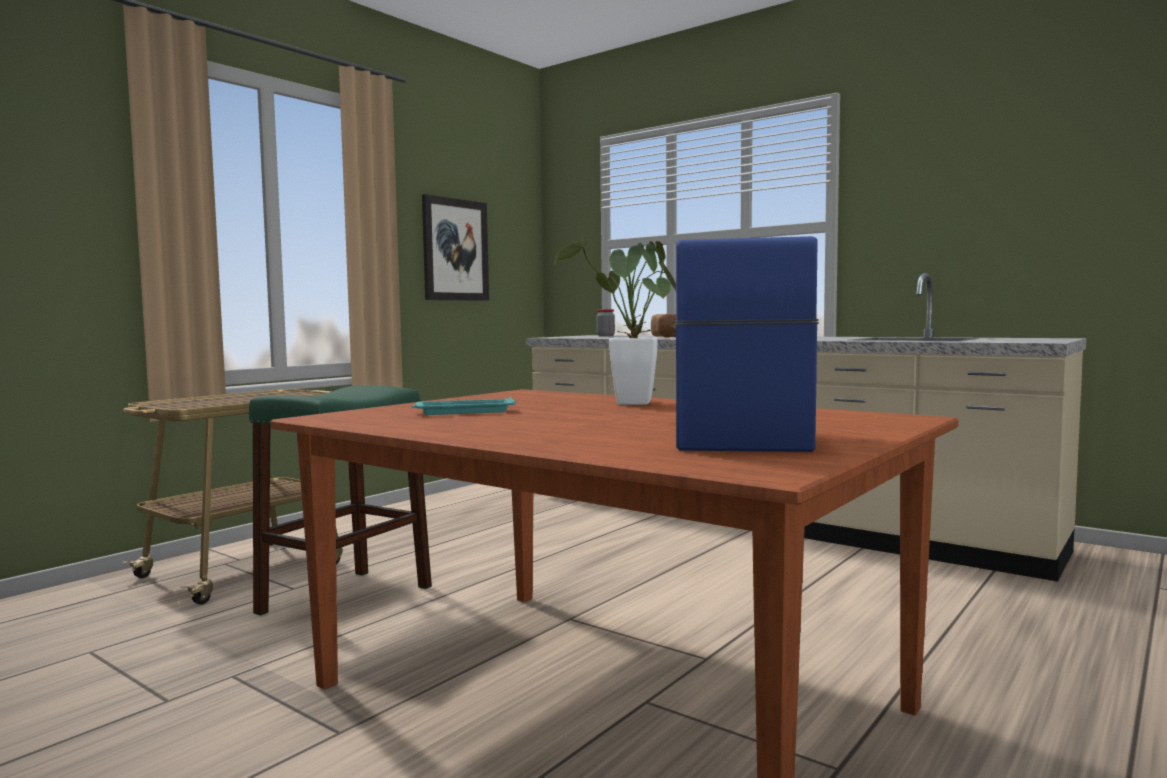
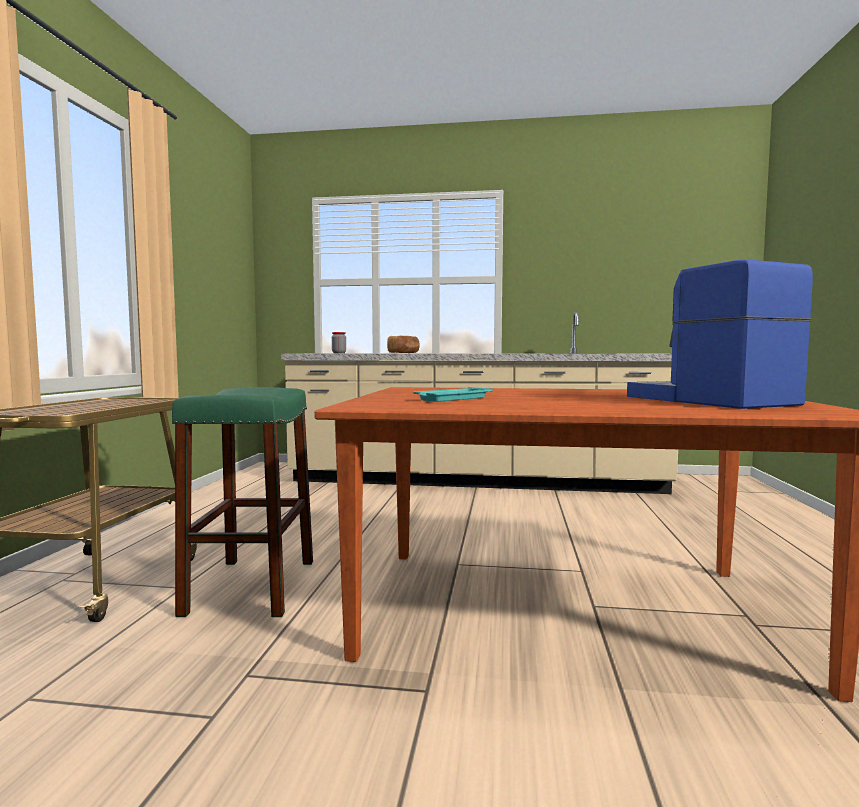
camera: 30 degrees left, 0 degrees up
(455, 250) = (203, 277): picture -> none
(632, 404) = (536, 391): potted plant -> none

